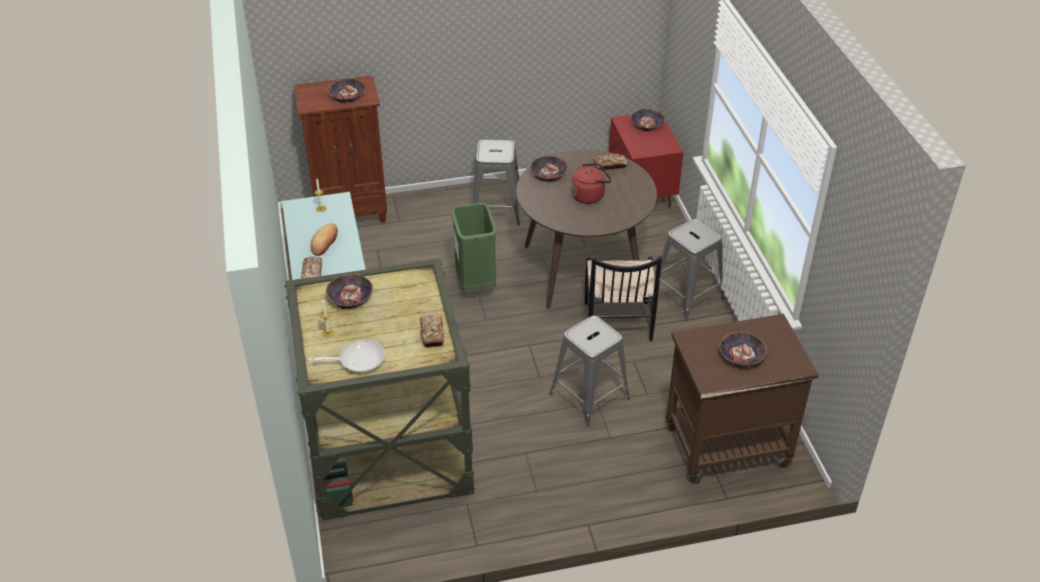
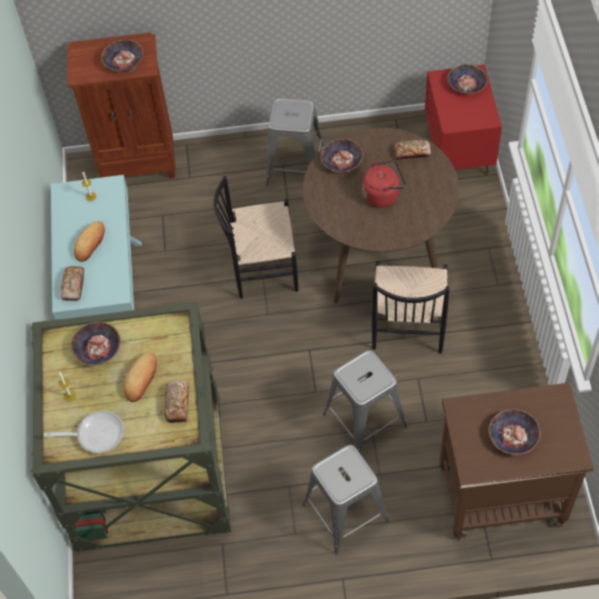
camera: 10 degrees right, 15 degrees up
(395, 317) = (141, 379): none -> bread
(475, 285) = (261, 268): green trash can -> black chair
(686, 295) = (488, 295): grey stool -> grey stool (345, 513)

